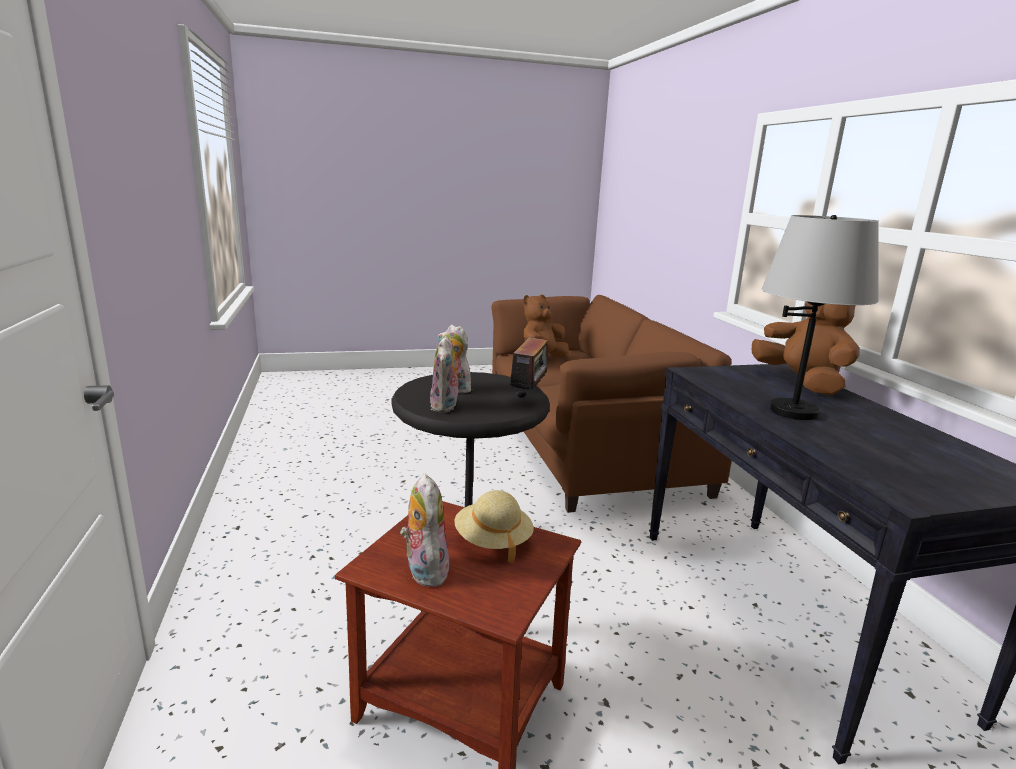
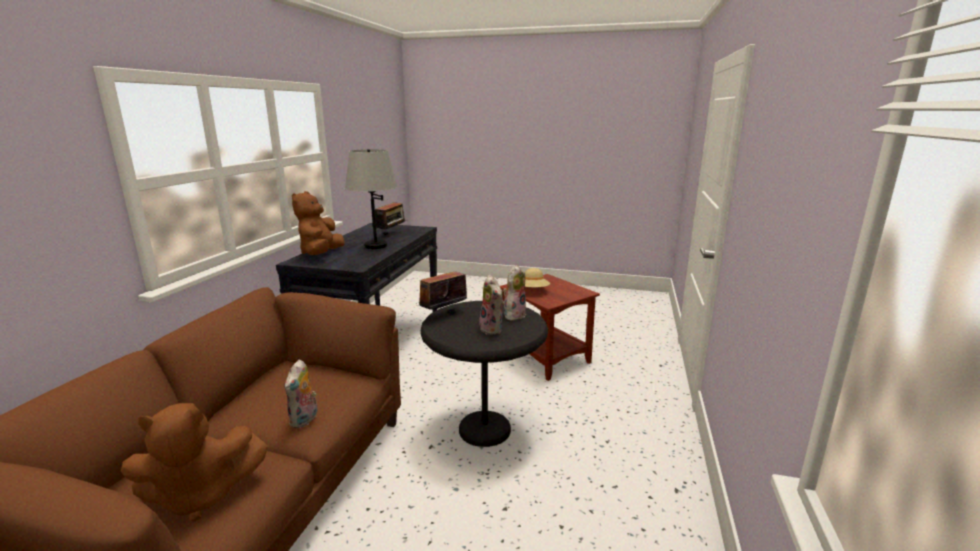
camera: 150 degrees left, 0 degrees up
(424, 570) = (566, 288): plush toy -> plush toy (305, 420)
(885, 453) = (391, 234): none -> radio

